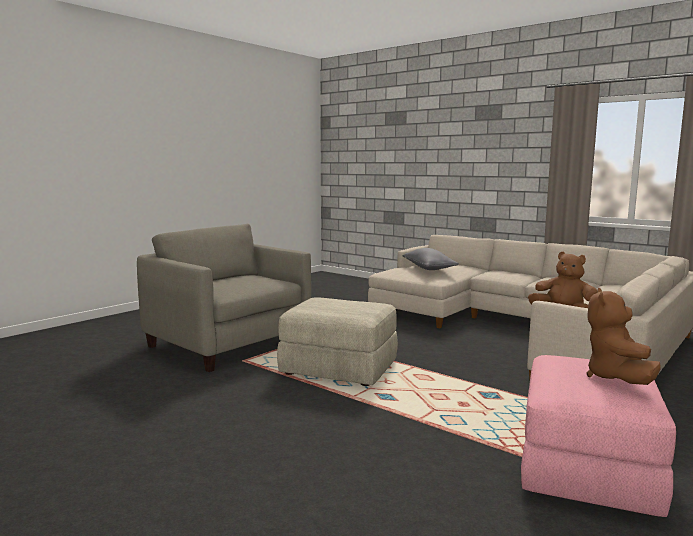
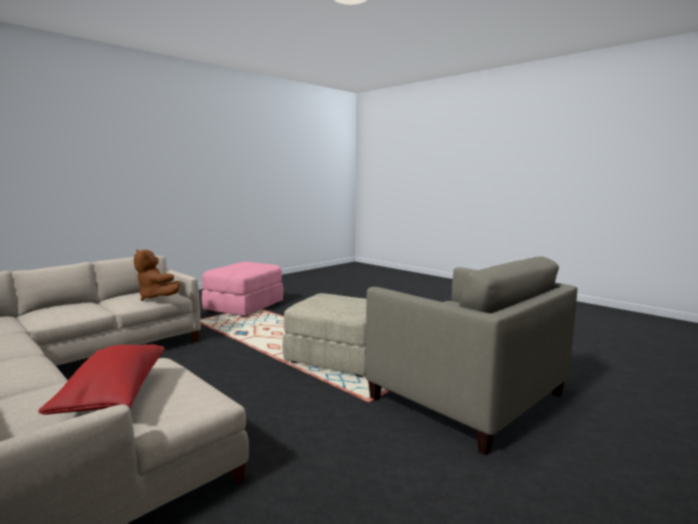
camera: 175 degrees left, 0 degrees up
(429, 268) = (113, 394): grey pillow -> red pillow
(616, 378) = (234, 266): brown plush toy -> none

